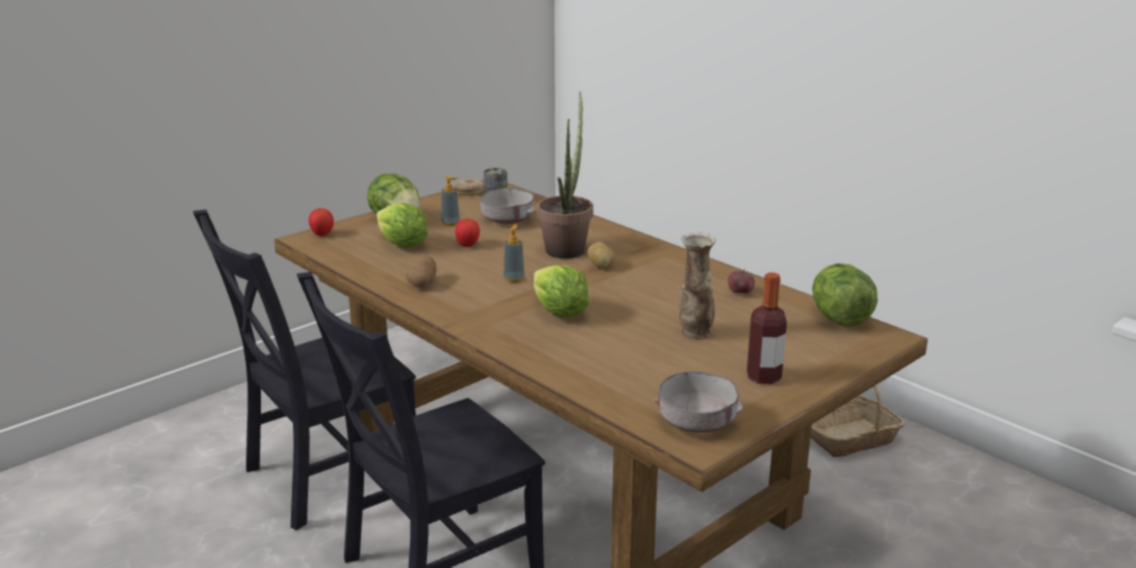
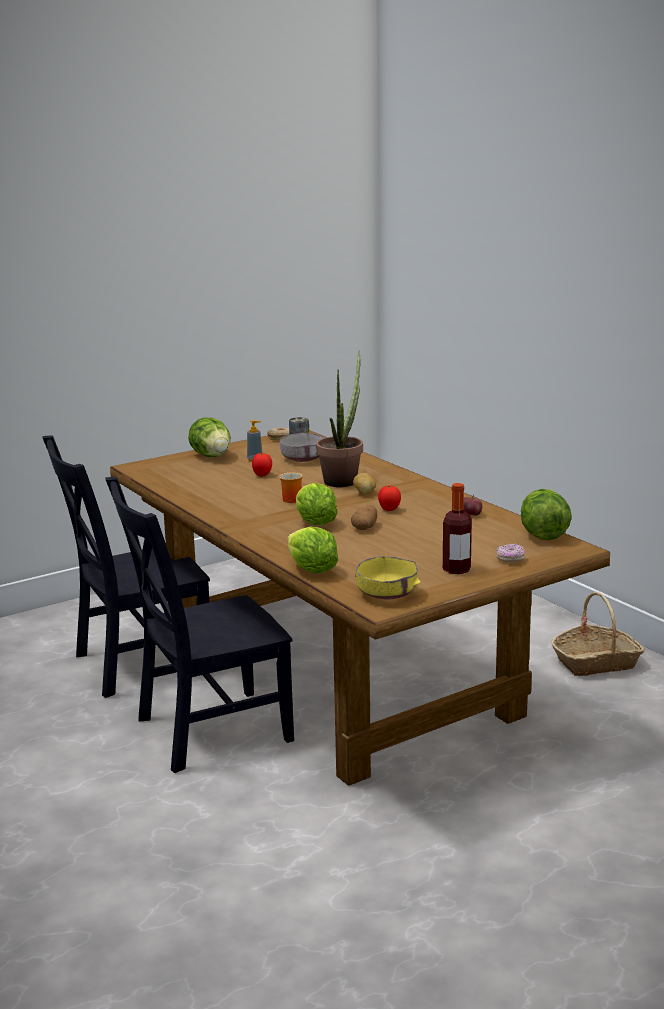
camera: 10 degrees right, 5 degrees down
(322, 235) = (148, 464): tomato -> tomato (389, 510)
(402, 245) = (209, 473): lettuce -> lettuce (311, 570)
(423, 283) = (216, 499): potato -> potato (365, 528)
(514, 279) = (289, 499): soap dispenser -> mug
(694, 333) = (417, 540): vase -> none
(696, 422) = (386, 594): grey bowl -> yellow bowl
(820, 358) = (510, 560): none -> donut

